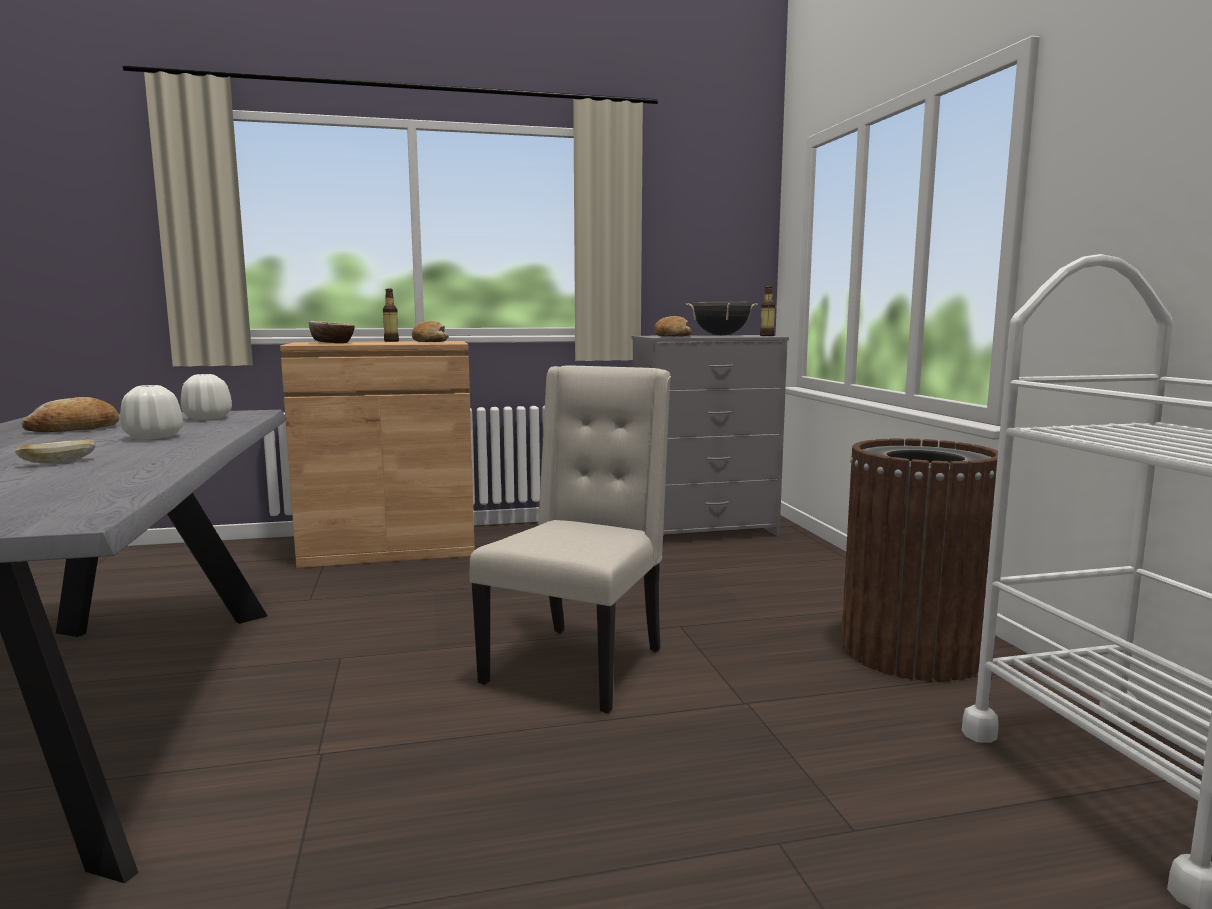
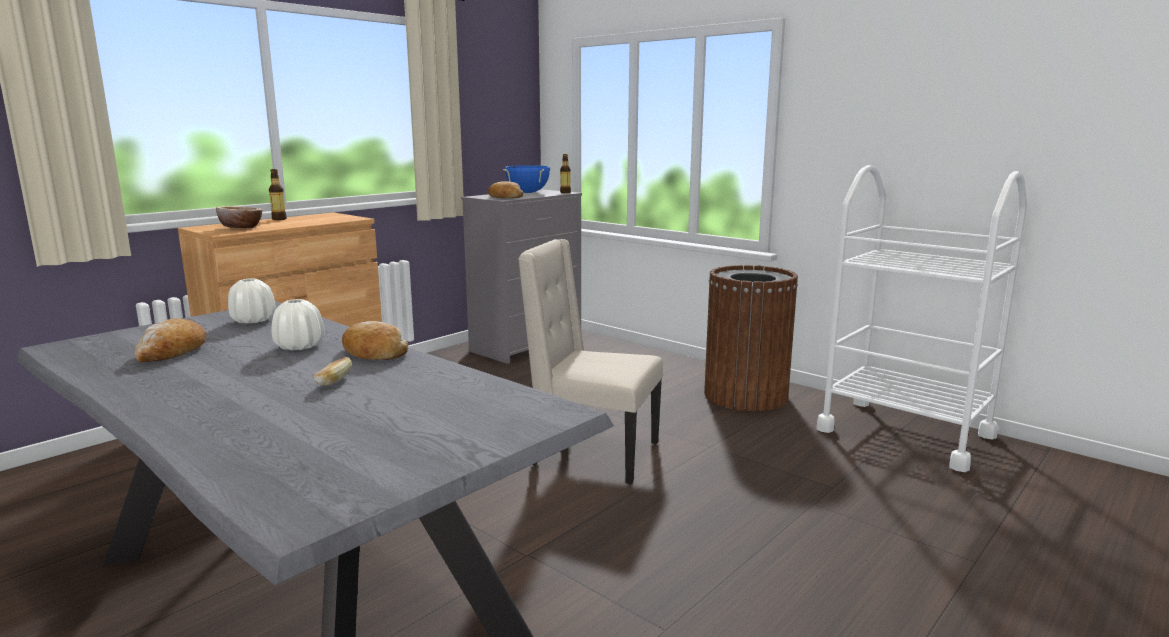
camera: 35 degrees left, 5 degrees up
(430, 341) = (321, 217): bread -> bread (373, 353)
(578, 665) = (592, 454): beige chair -> beige chair turned 60 degrees counterclockwise
(720, 335) = (527, 193): black cooking pot -> blue cooking pot

